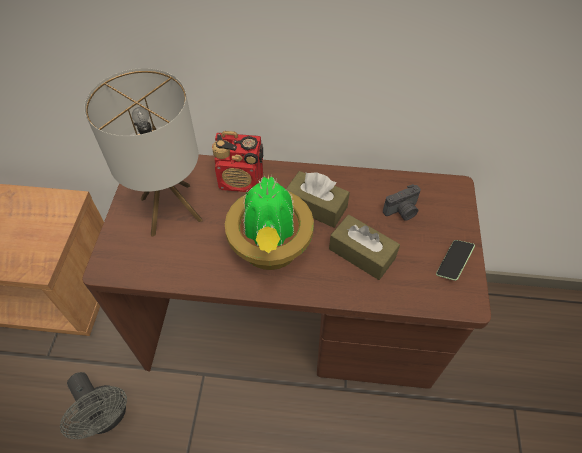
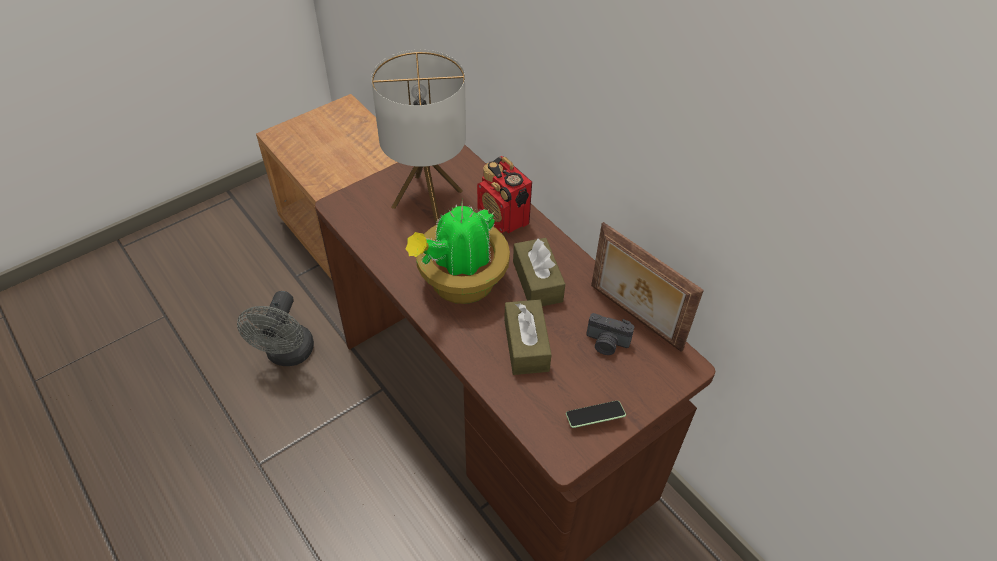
camera: 45 degrees right, 5 degrees down
(396, 183) = (634, 318): none -> picture frame

